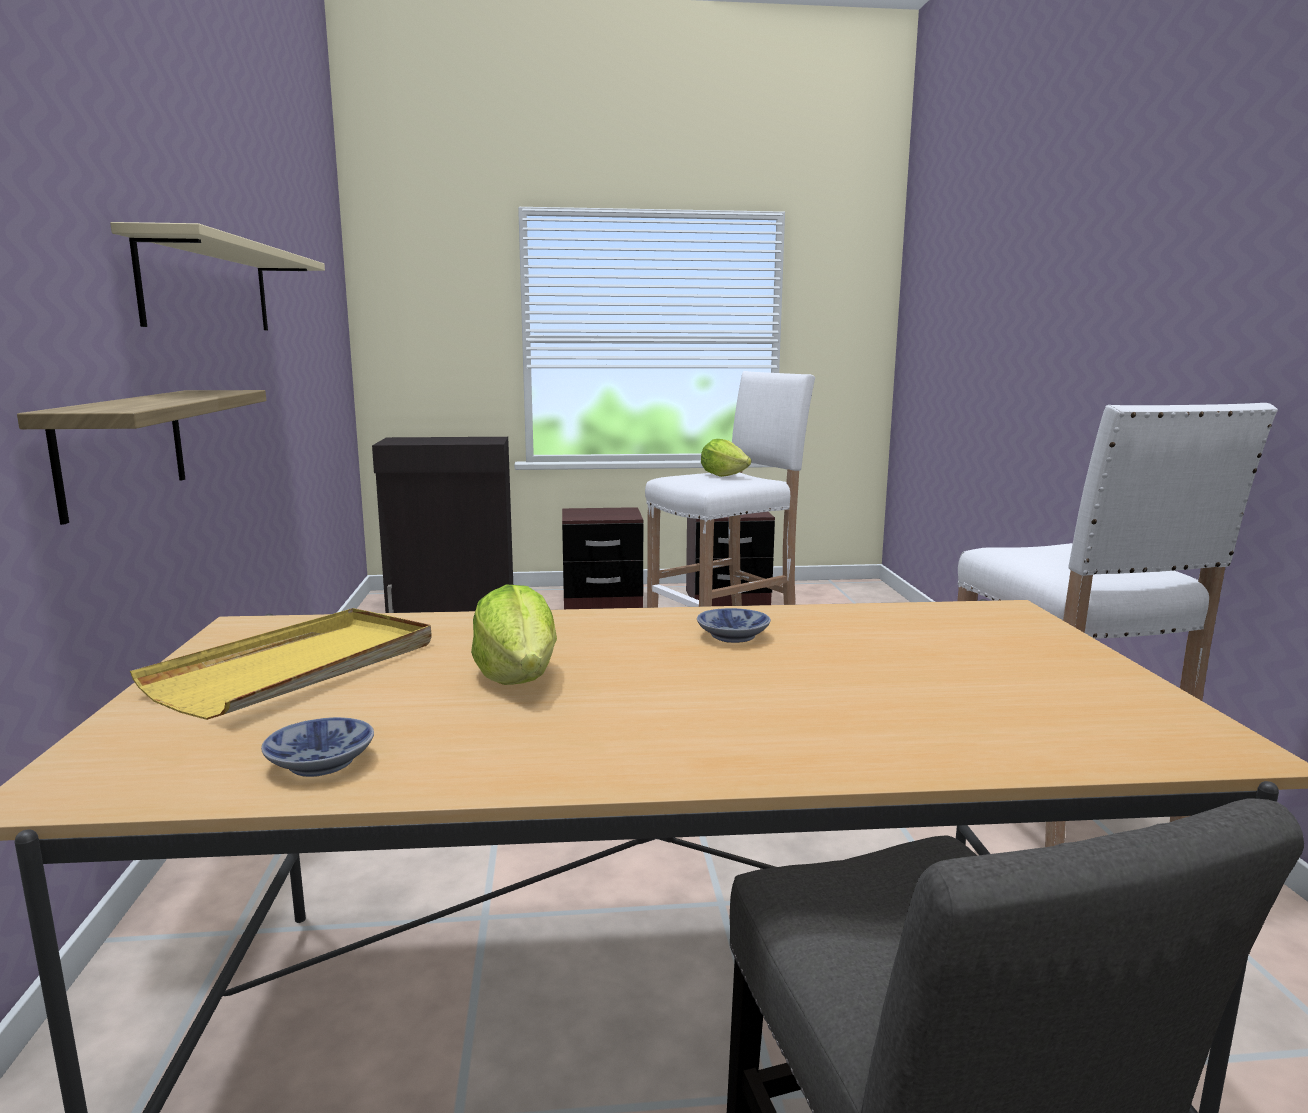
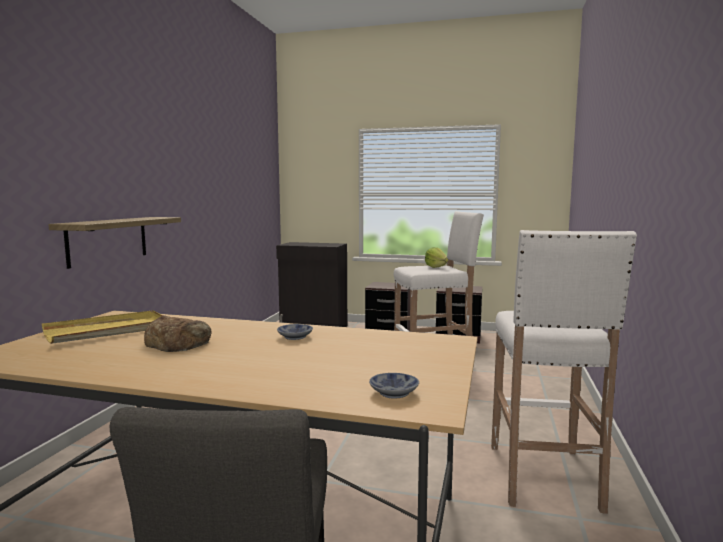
camera: 20 degrees right, 5 degrees down
(209, 288) = (173, 173): beige shelf -> none
(325, 762) = (63, 362): bowl -> bowl (396, 393)
(518, 677) = (178, 342): lettuce -> bread

